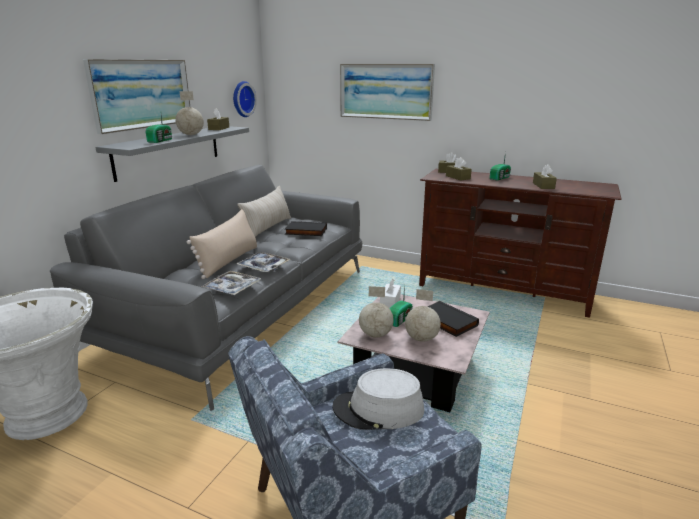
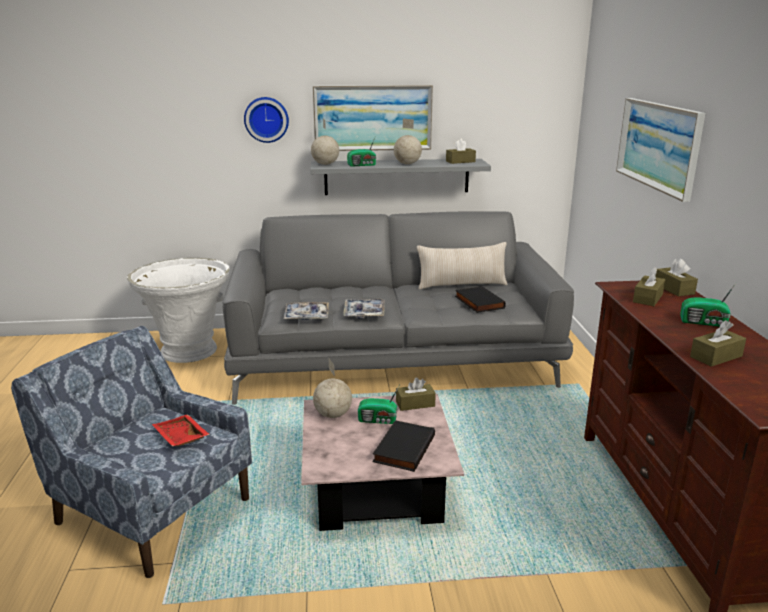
camera: 60 degrees right, 0 degrees up
(229, 261) = (360, 297): beige pillow -> none
(242, 99) = (528, 130): wall clock -> wall clock (266, 119)
(378, 409) = (180, 438): grey hat -> red tray
(390, 301) = (415, 404): white tissue box -> brown tissue box
(422, 339) = (348, 442): globe -> globe (325, 164)

